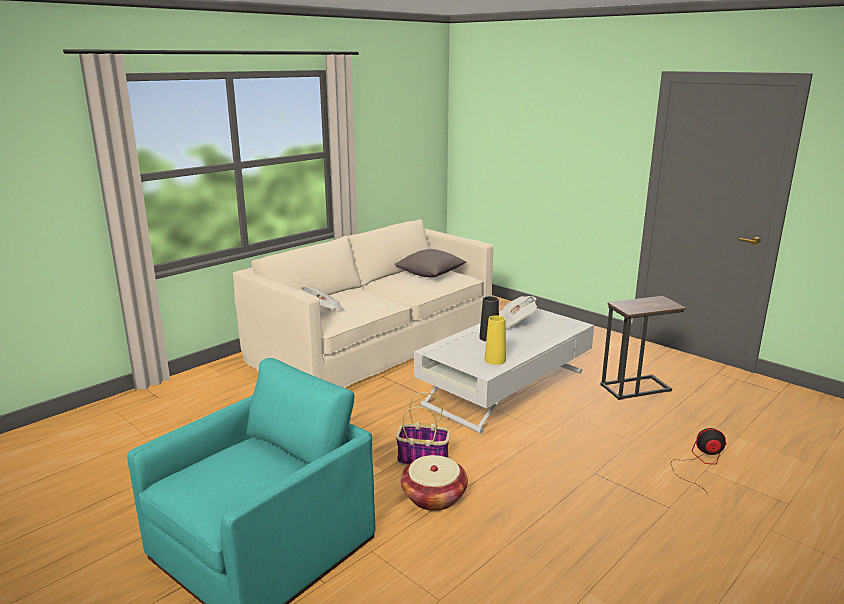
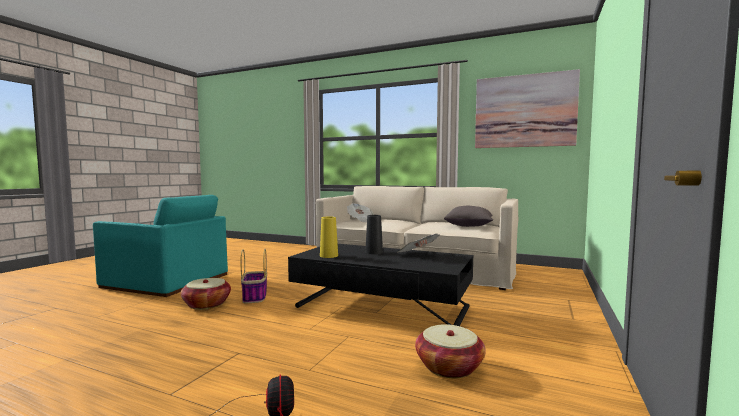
camera: 70 degrees right, 15 degrees down
(402, 121) = (524, 111): none -> picture
(506, 388) = (382, 308): white coffee table -> black coffee table
(635, 388) = (449, 367): brown side table -> basket

